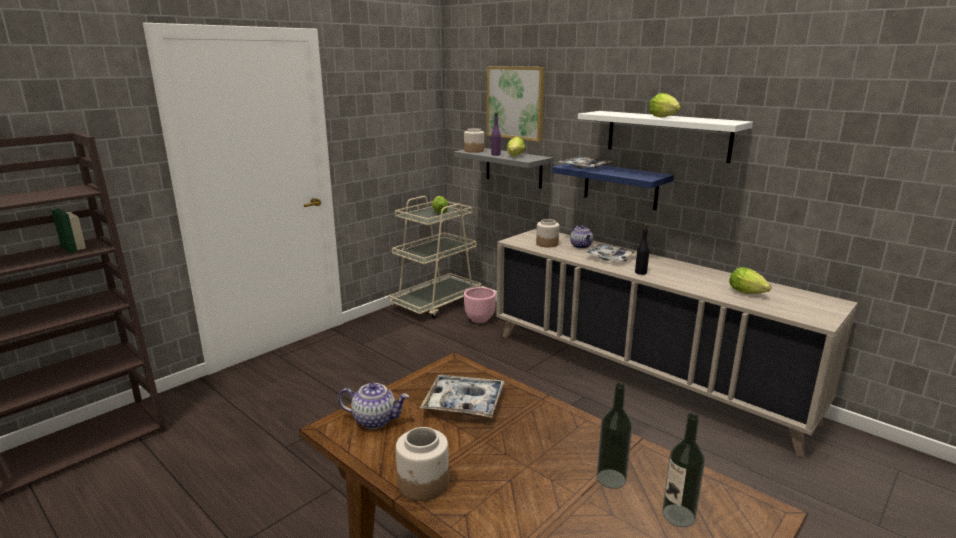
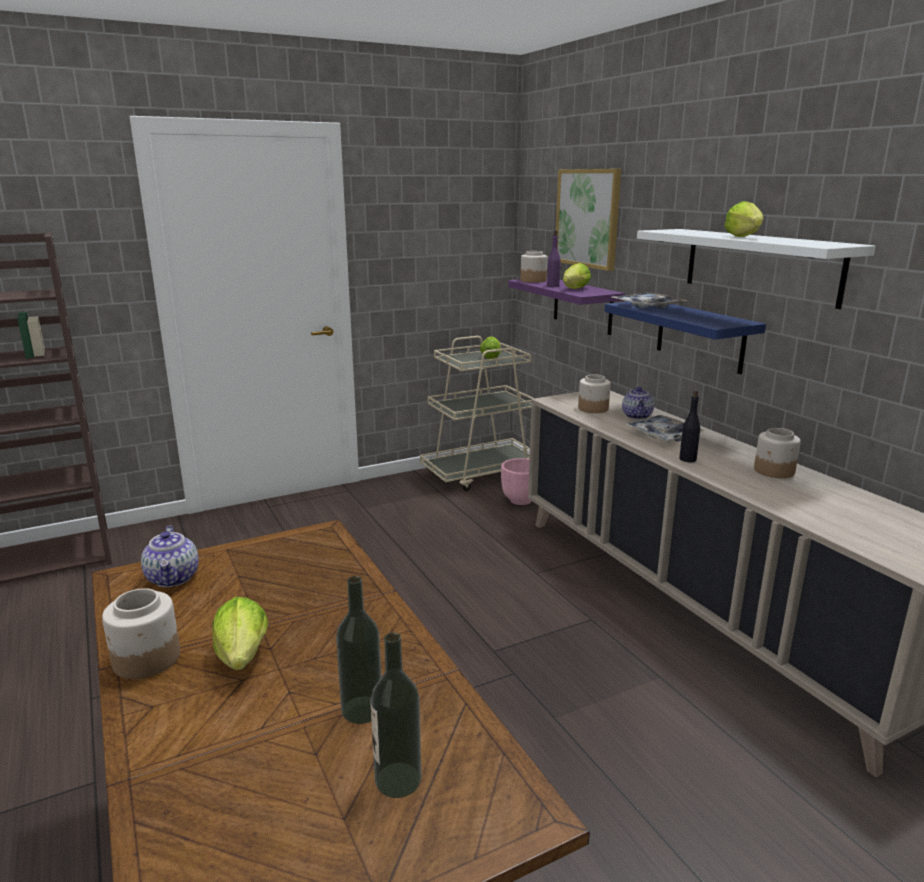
camera: 20 degrees right, 0 degrees up
(375, 420) = (173, 578): teapot -> teapot turned 45 degrees clockwise
(464, 403) = (286, 579): tray -> none
(513, 167) = (582, 305): grey shelf -> purple shelf
(697, 273) = (774, 471): none -> jar
(749, 293) = (830, 509): lettuce -> lettuce (242, 659)

